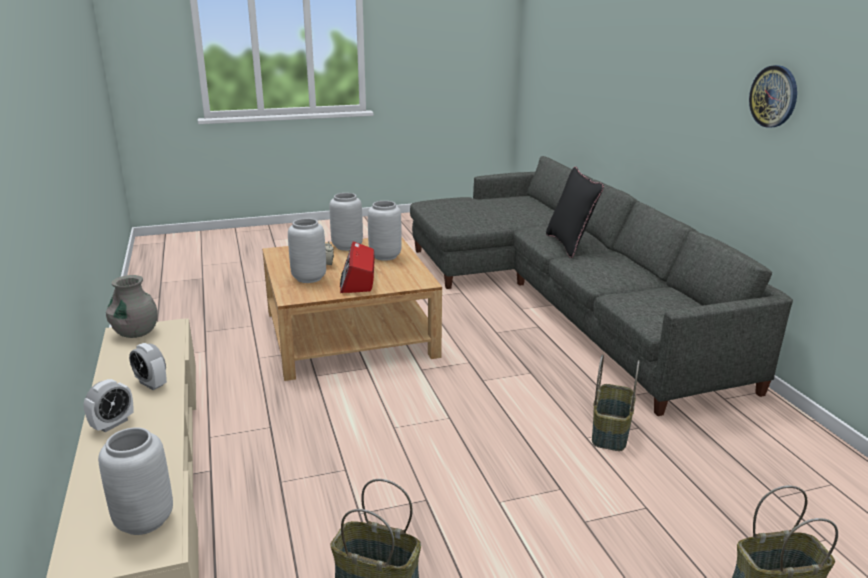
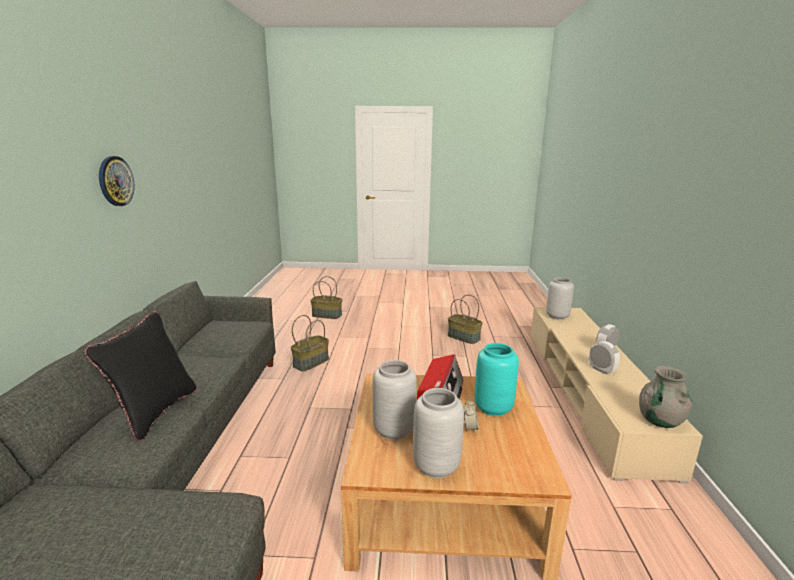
camera: 160 degrees left, 5 degrees down
(308, 278) = (494, 408): grey vase -> turquoise vase

